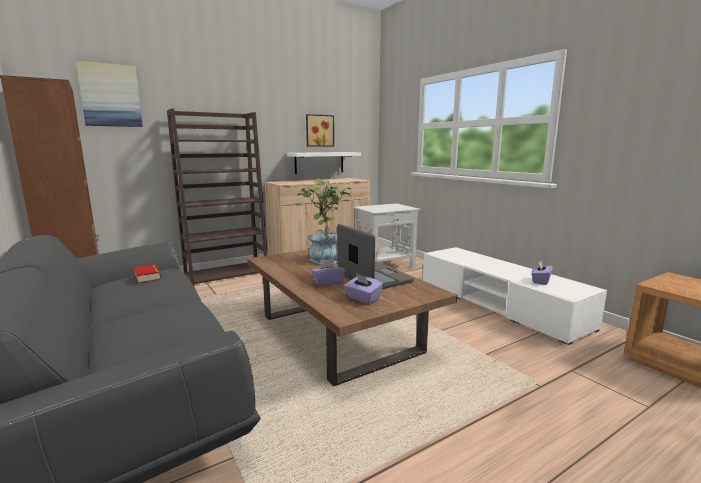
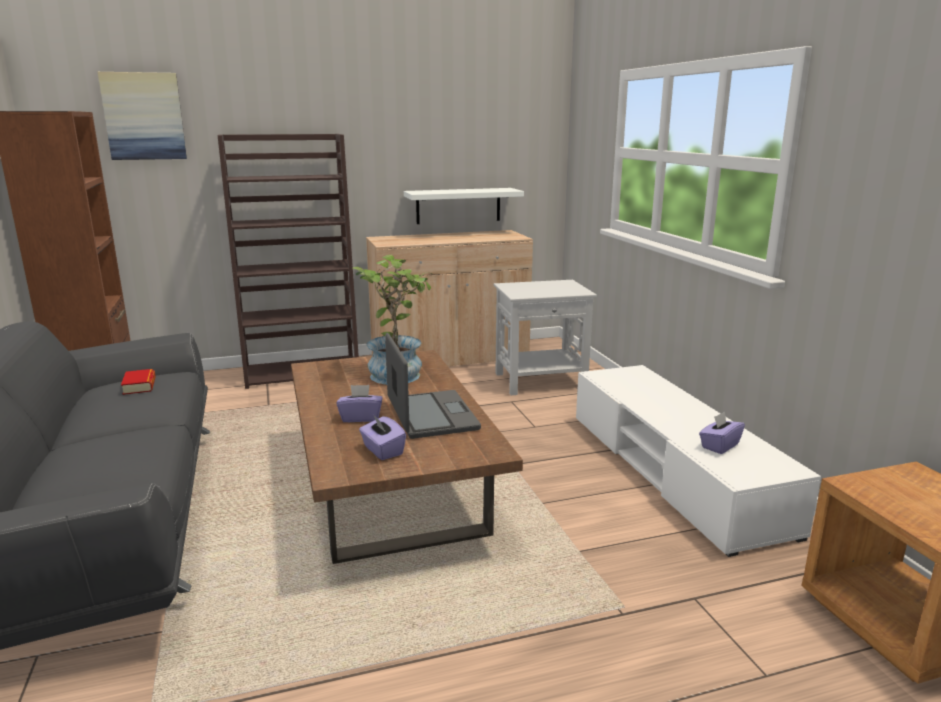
camera: 15 degrees right, 5 degrees up
(319, 130) = (459, 154): picture -> none

